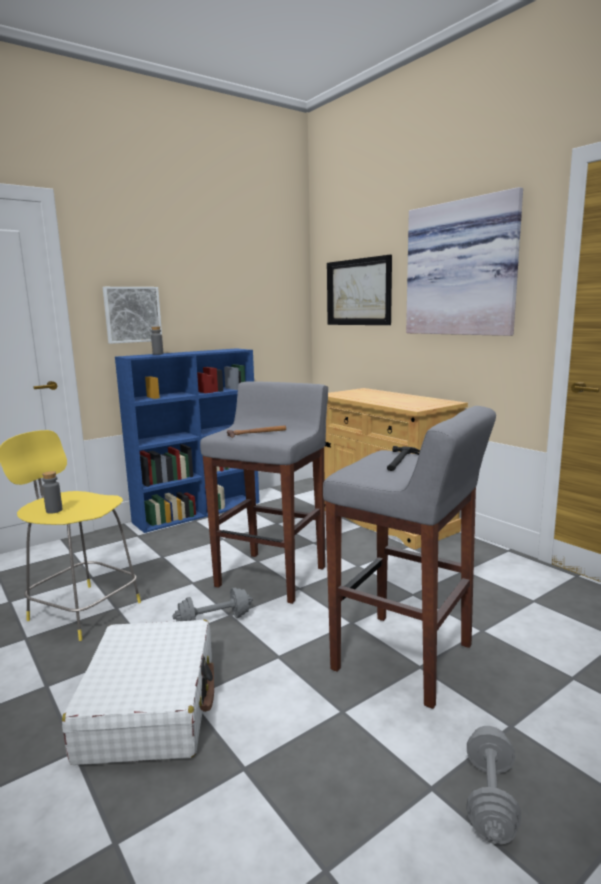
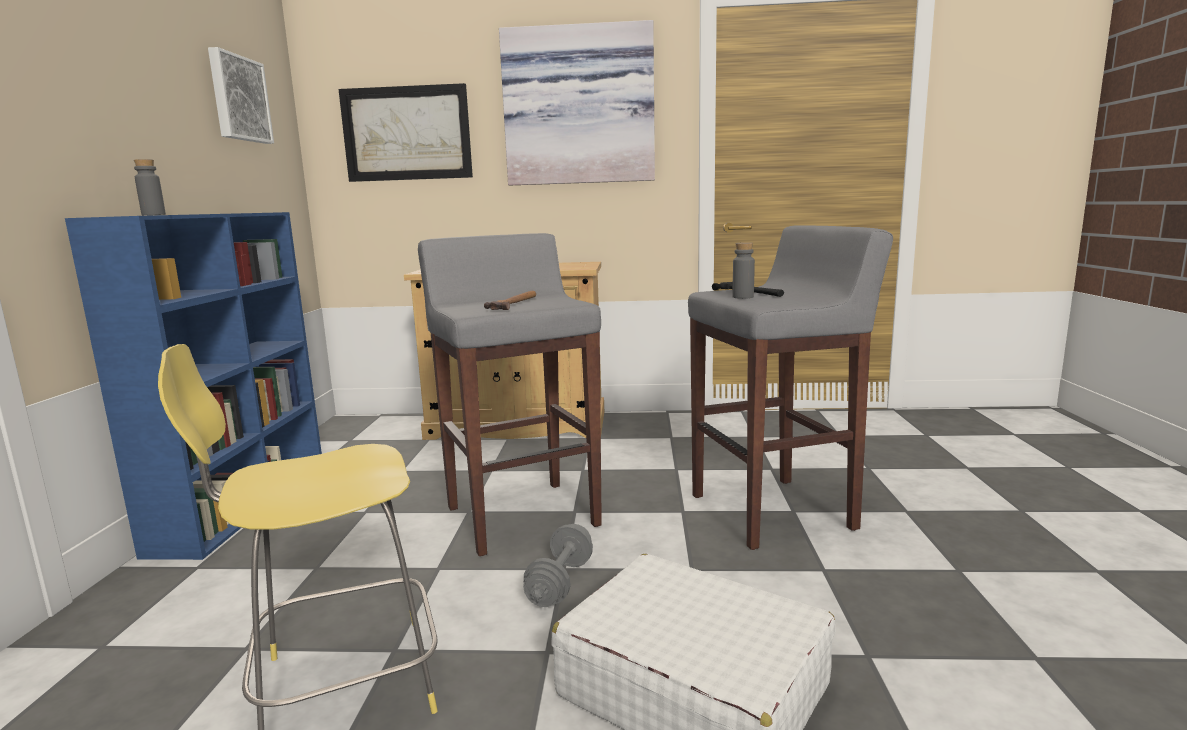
camera: 50 degrees left, 0 degrees up
(54, 510) = (314, 492): grey bottle -> grey bottle (743, 297)
(132, 314) = (79, 133): picture -> picture (238, 99)
(490, 799) = (985, 553): grey dumbbell -> none

